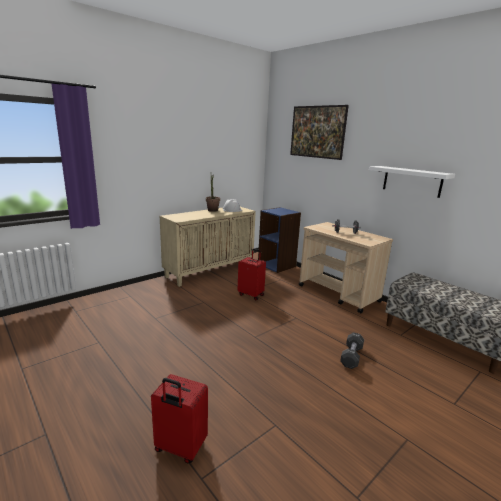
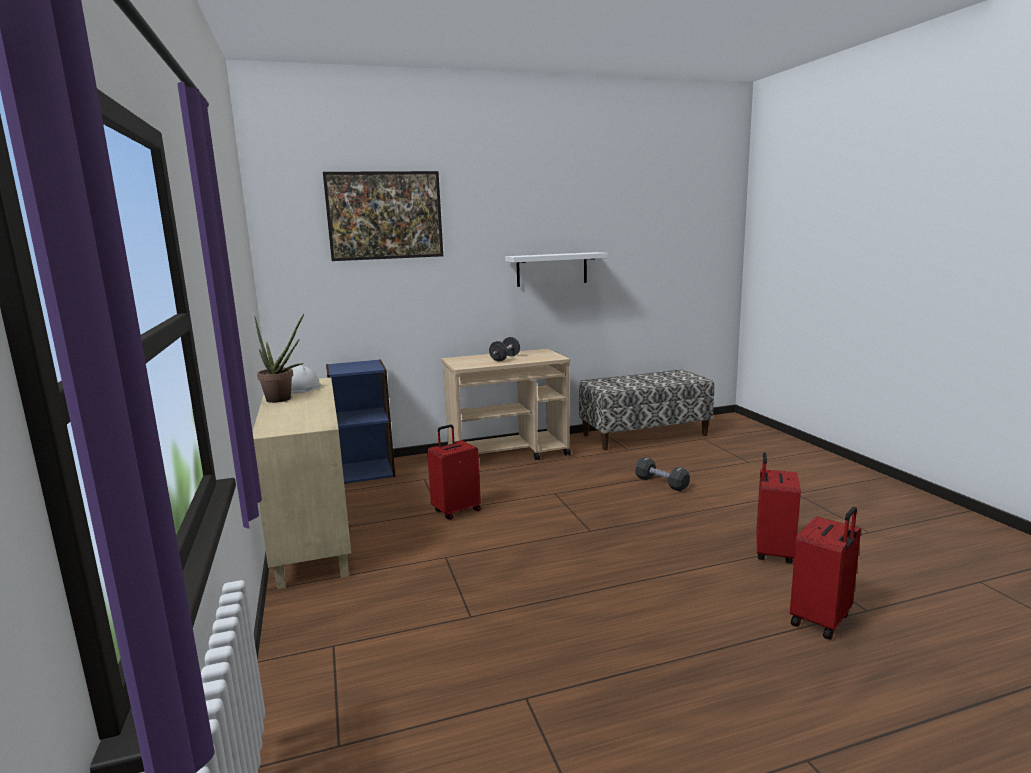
camera: 65 degrees left, 5 degrees down
(270, 421) = (772, 552): none -> red suitcase

